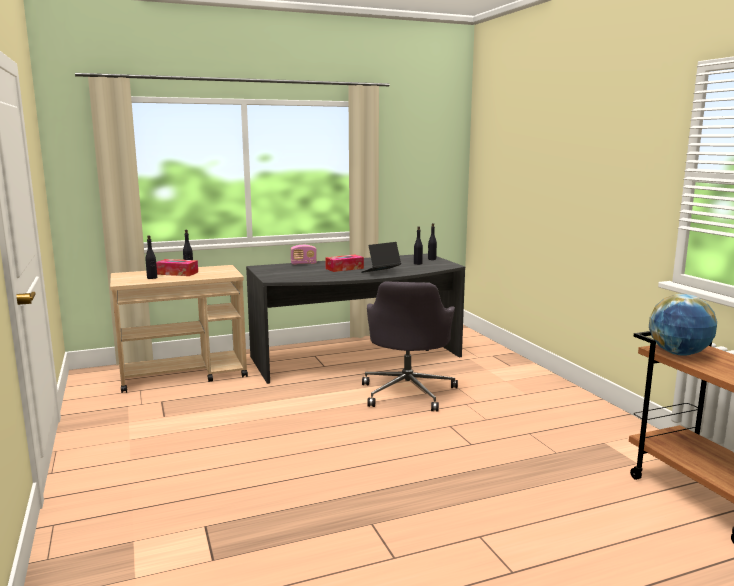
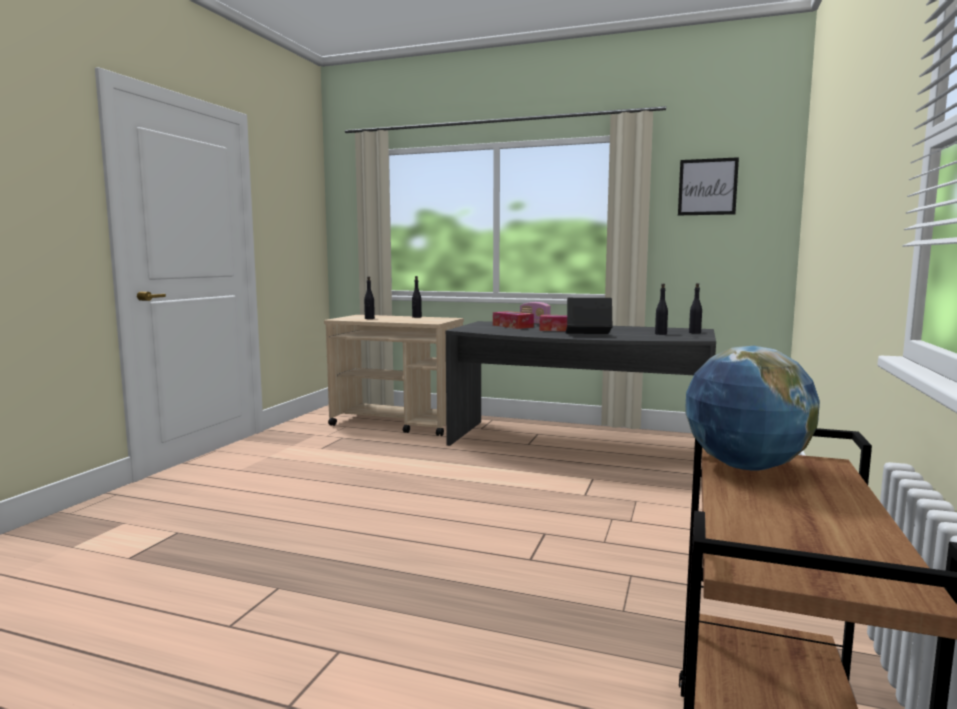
camera: 40 degrees right, 5 degrees down
(177, 273) = (398, 318): tissue box -> tissue box (512, 326)
(408, 392) = (566, 488): grey office chair -> none
(413, 146) = (707, 187): none -> picture

